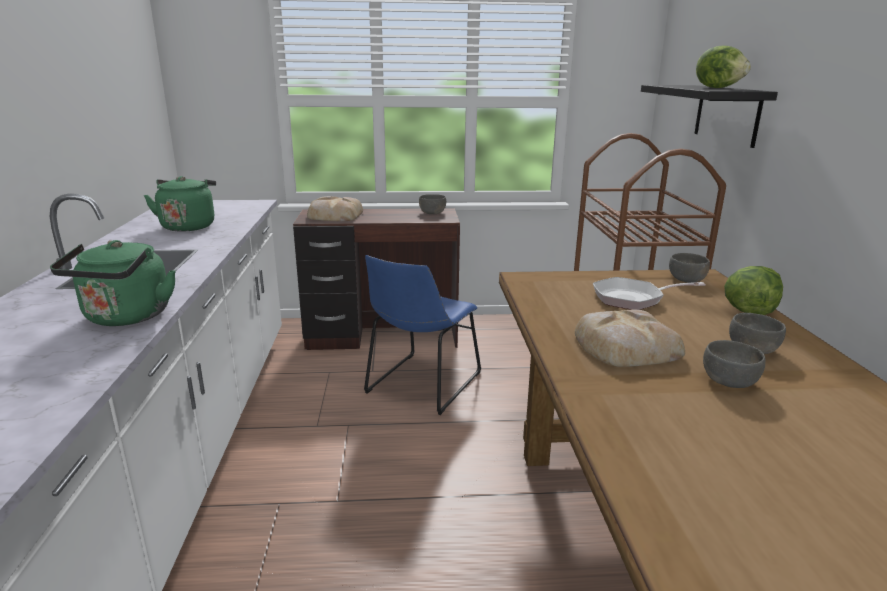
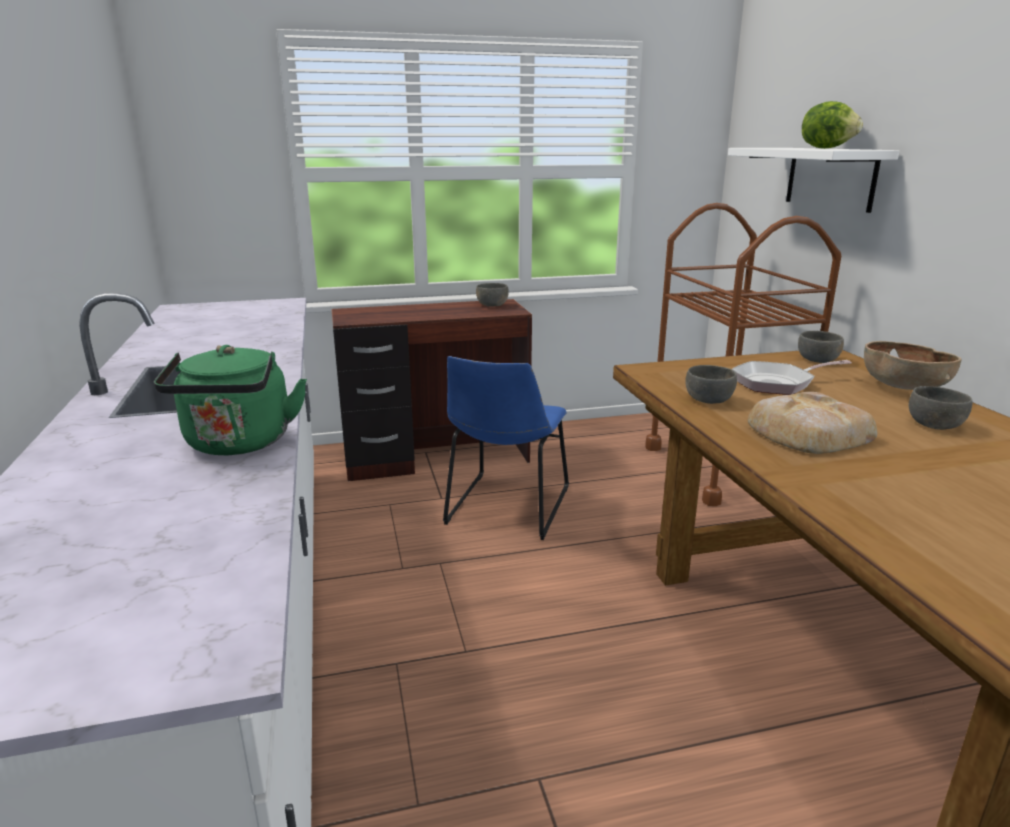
camera: 10 degrees left, 0 degrees up
(188, 226) = (220, 333): green kettle -> none
(334, 215) = (377, 313): bread -> none
(727, 114) = (830, 178): black shelf -> white shelf
(729, 381) = (937, 458): grey bowl -> grey bowl (709, 400)
(748, 311) = (902, 387): lettuce -> brown bowl

